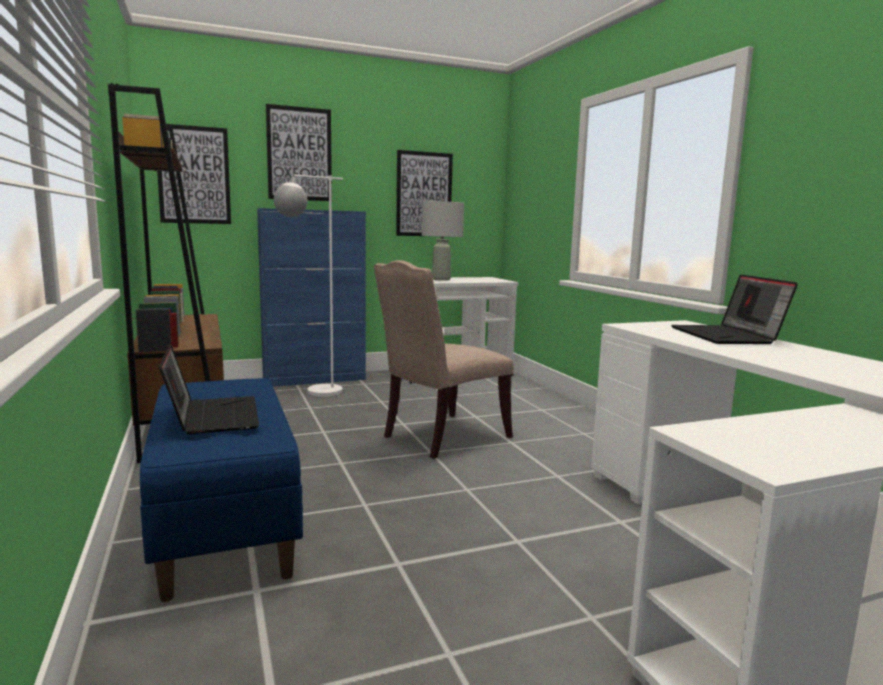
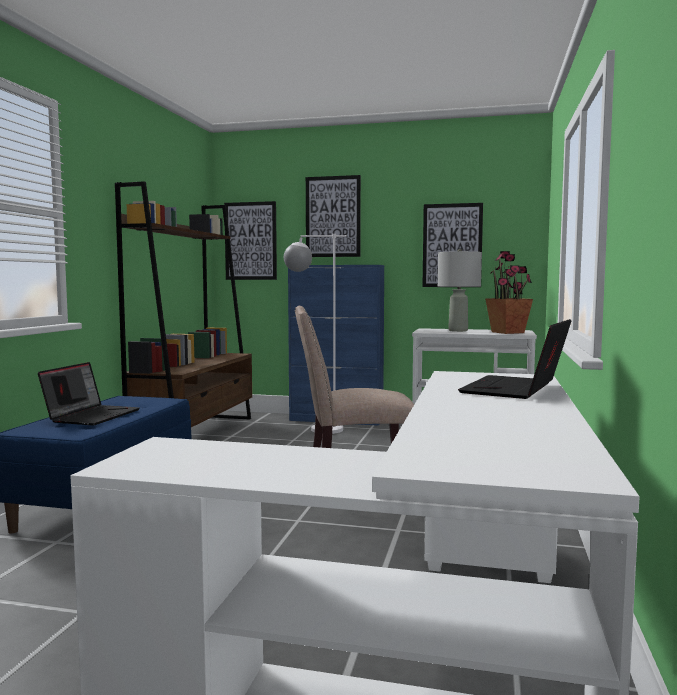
camera: 35 degrees right, 5 degrees down
(487, 280) = (508, 332): none -> potted plant

